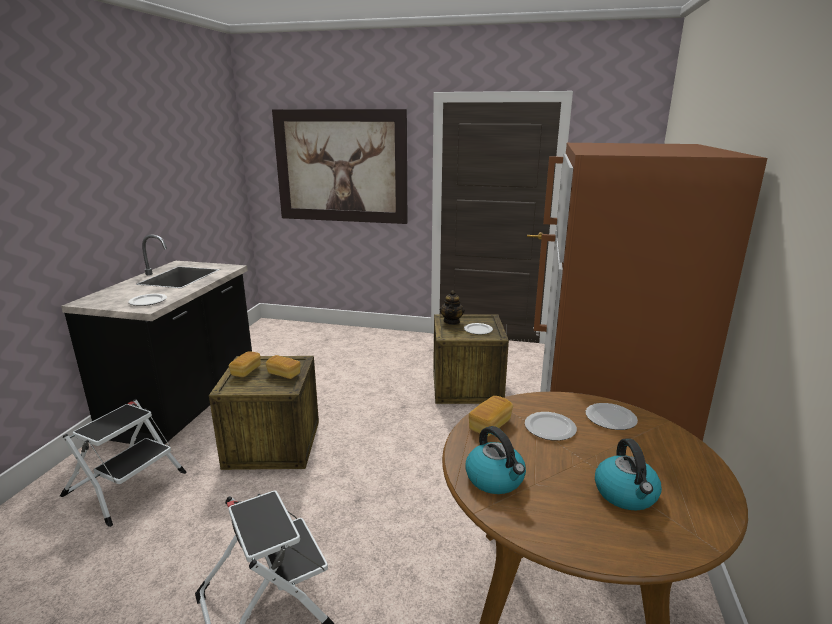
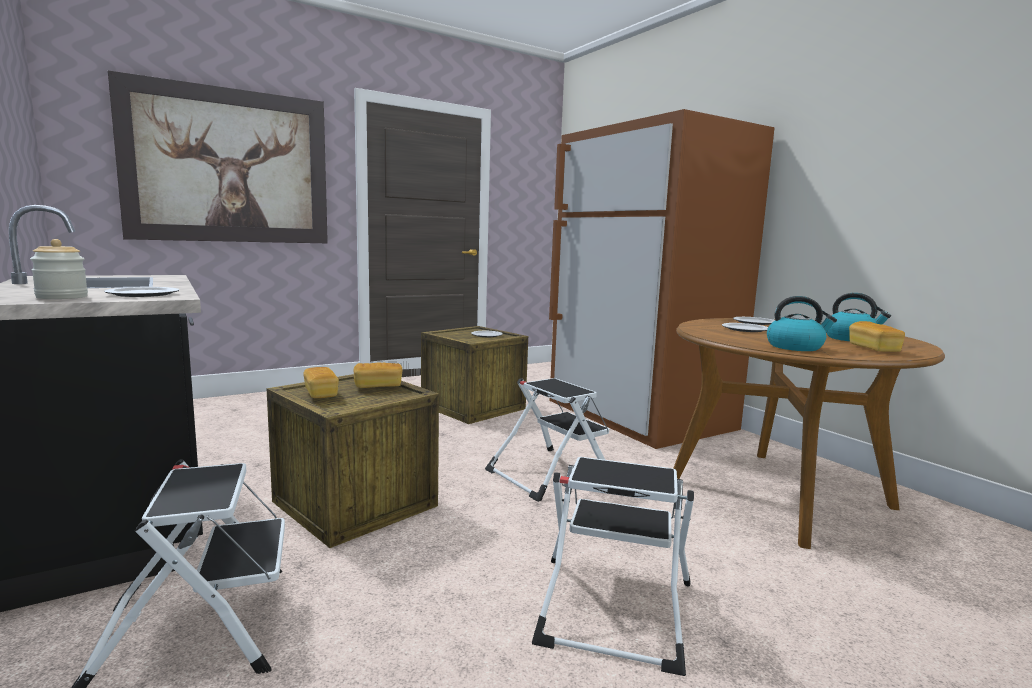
camera: 45 degrees left, 10 degrees down
(114, 300) = (62, 297): none -> jar
(411, 477) = (549, 473): none -> step ladder
(452, 321) = (451, 333): teapot -> none
(490, 425) = (716, 334): bread -> bread (873, 349)

